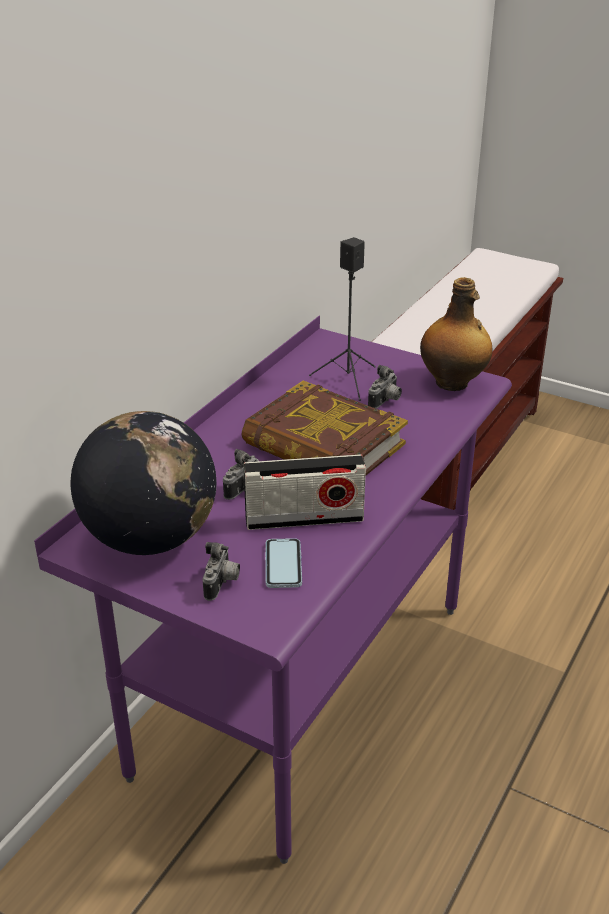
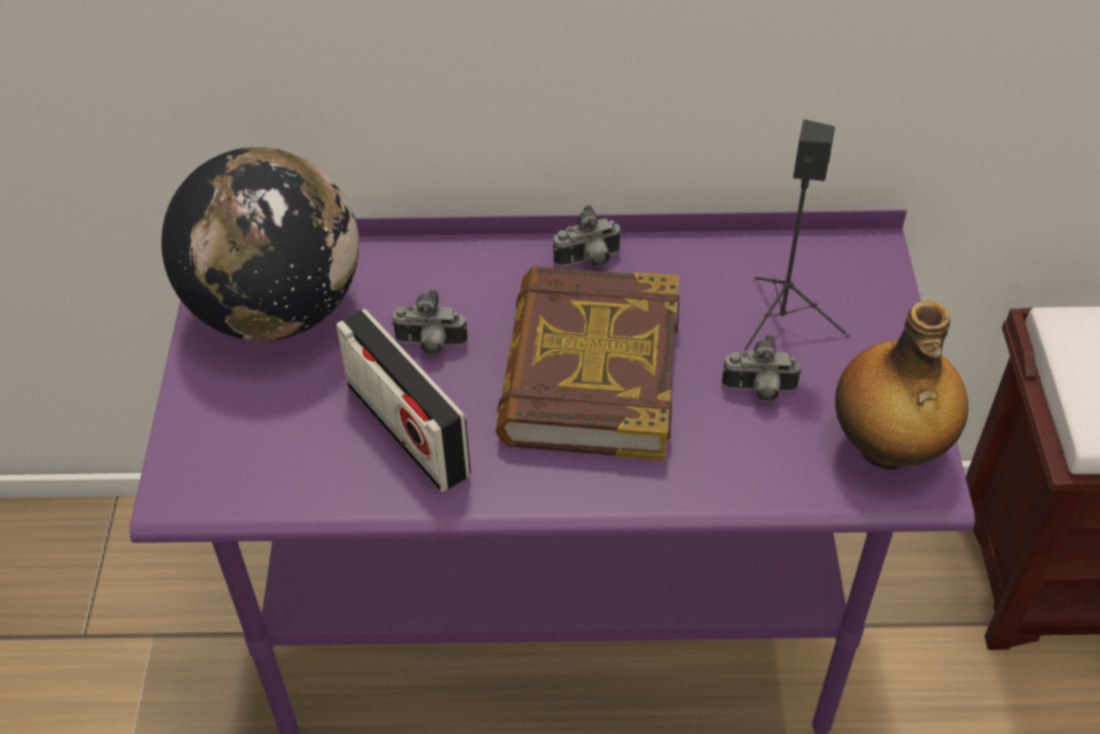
camera: 60 degrees right, 15 degrees up
(222, 584) = (232, 414): camera -> camera (589, 261)
(283, 565) = (300, 453): phone -> none

